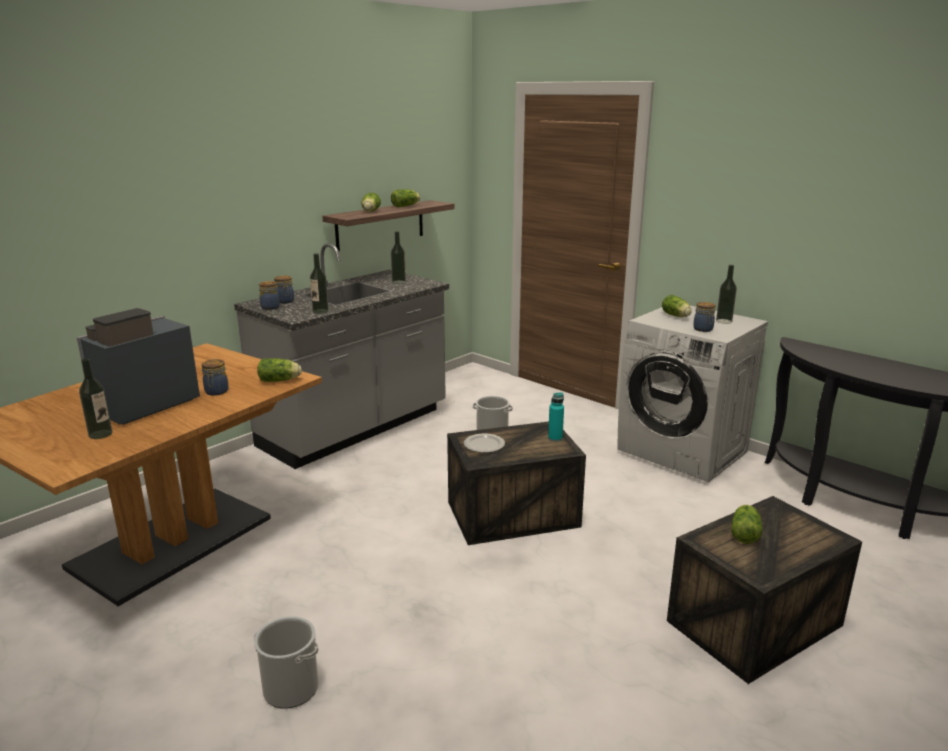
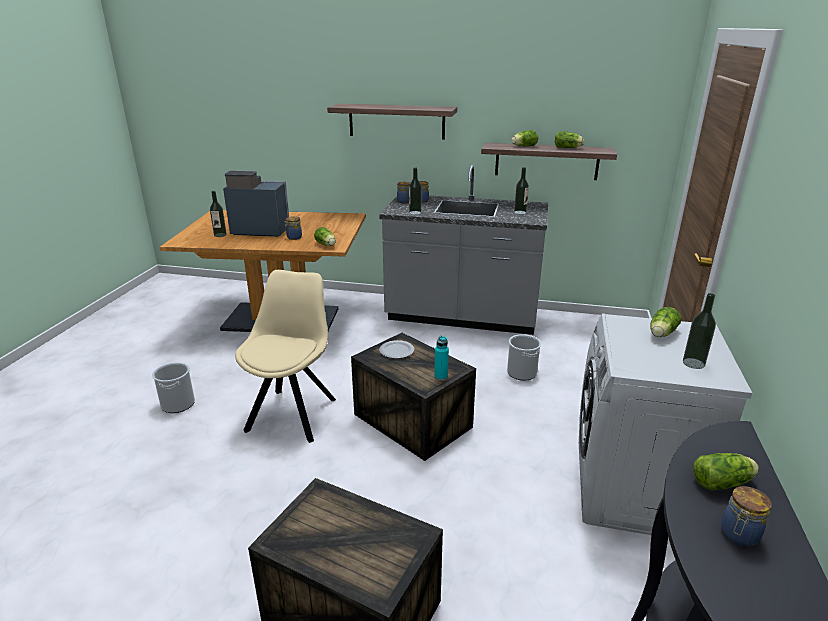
camera: 60 degrees right, 5 degrees up
(218, 206) = (396, 121): none -> shelf
(425, 587) = (293, 414): none -> beige chair
(703, 329) = (638, 356): jar -> jar (738, 535)
(745, 533) = (348, 519): lettuce -> lettuce (723, 483)

